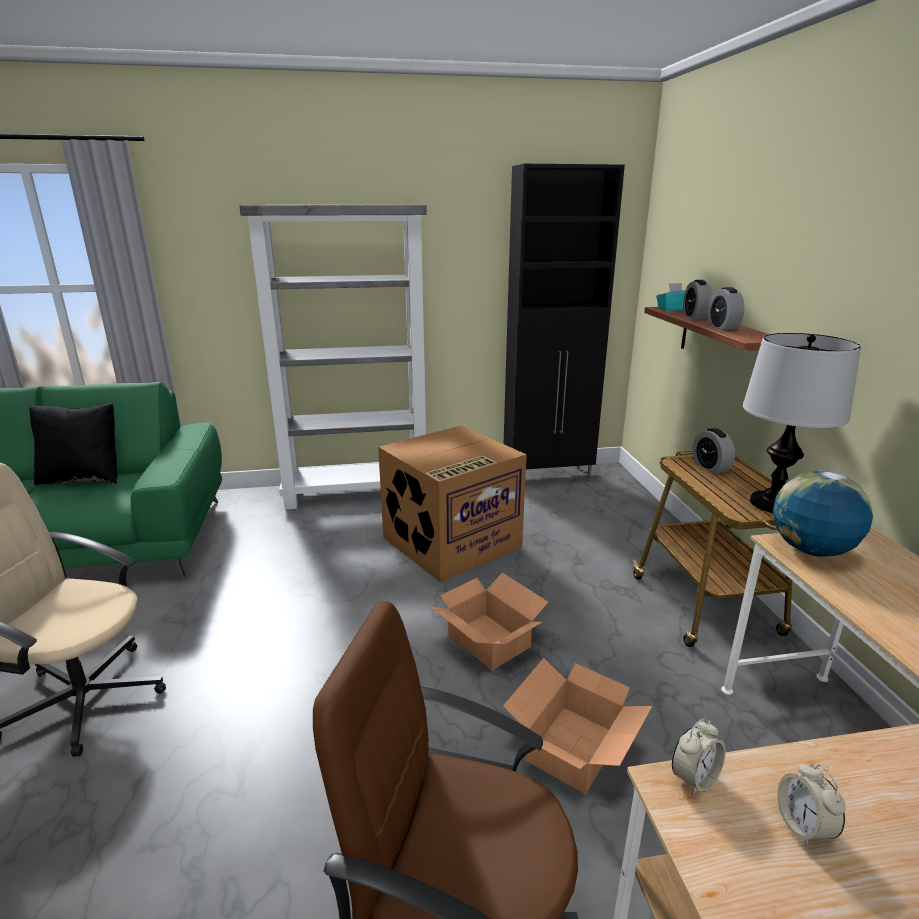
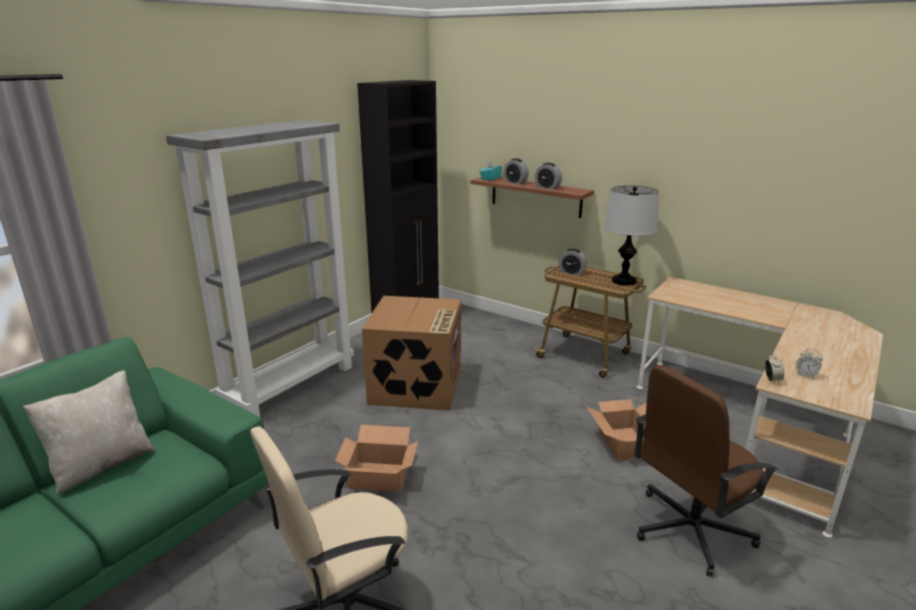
camera: 45 degrees left, 0 degrees up
(83, 478) = (102, 465): black pillow -> beige pillow
(488, 641) = (524, 424): cardboard box -> cardboard box (379, 477)
(811, 550) = (673, 294): globe -> none

